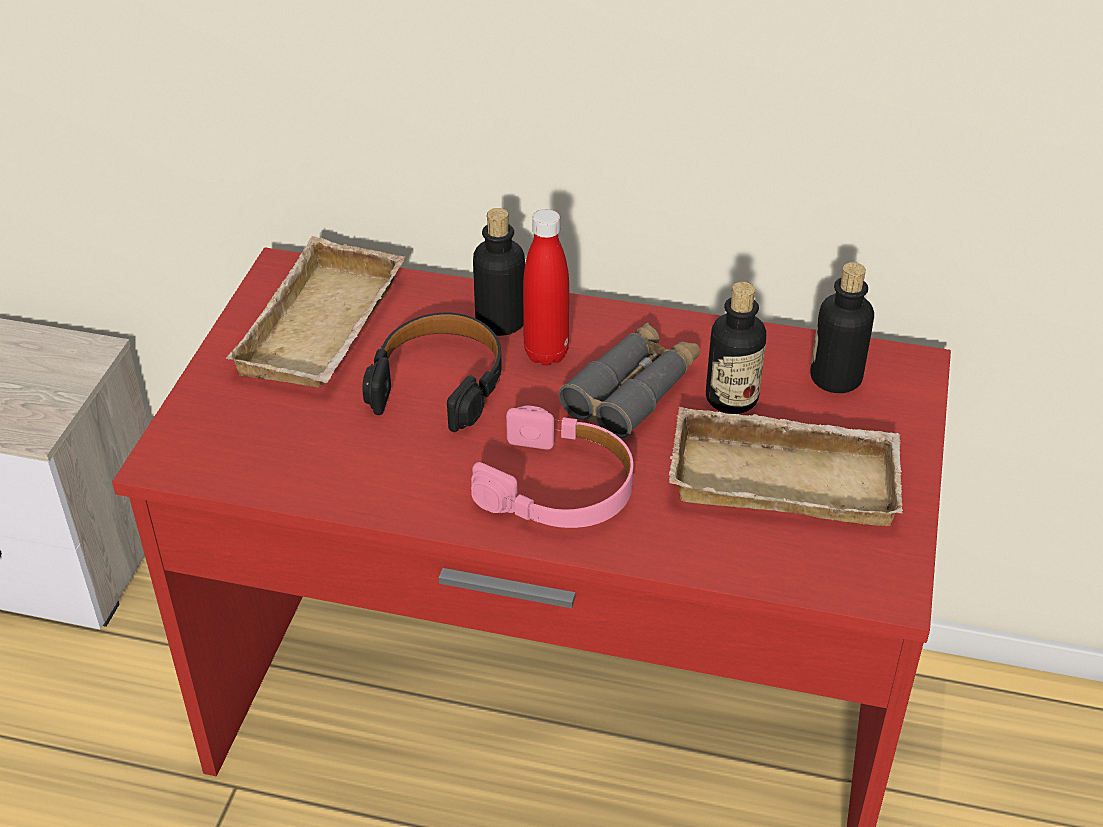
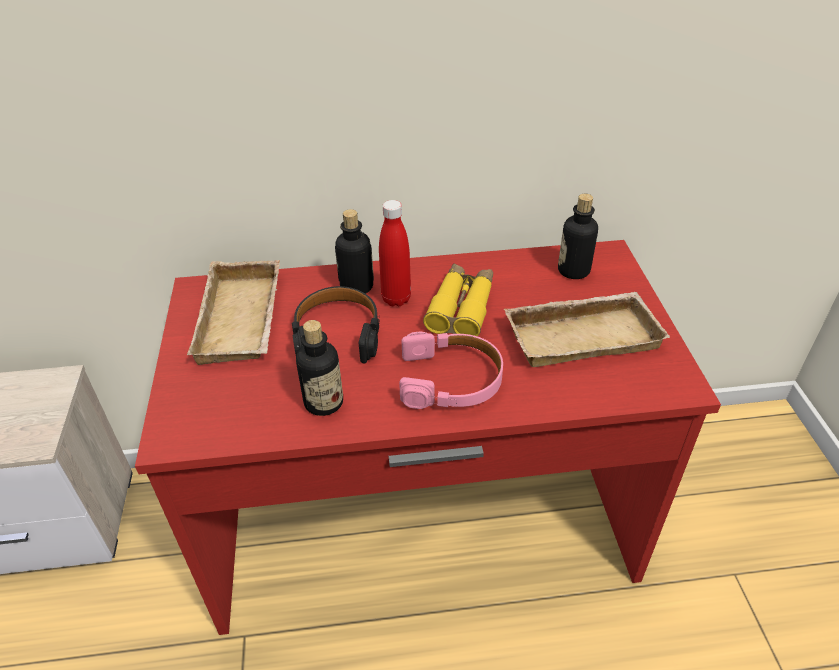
camera: 20 degrees left, 0 degrees up
(632, 390) = (461, 307): grey binoculars -> yellow binoculars
(731, 398) = (522, 297): bottle -> bottle (323, 402)

